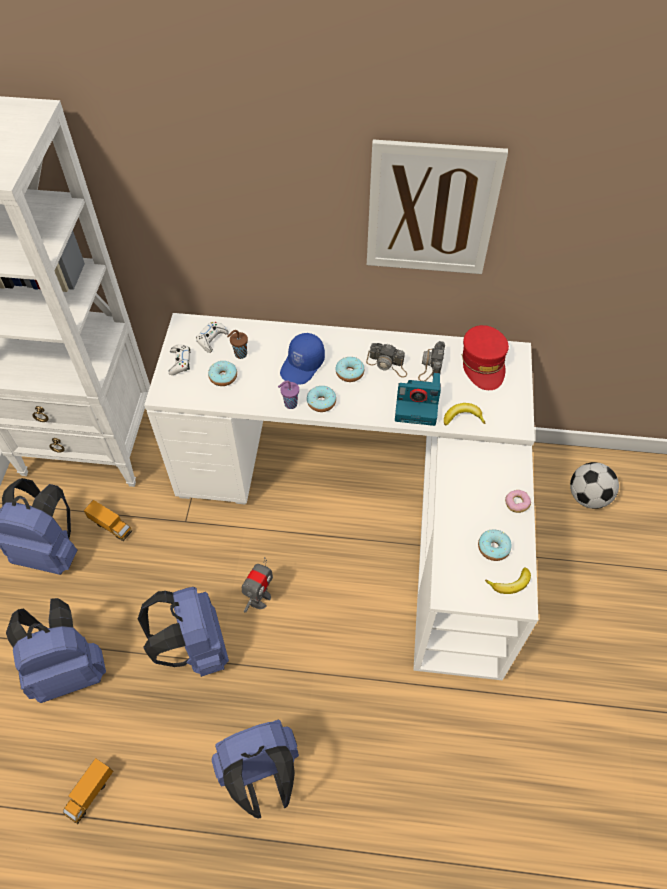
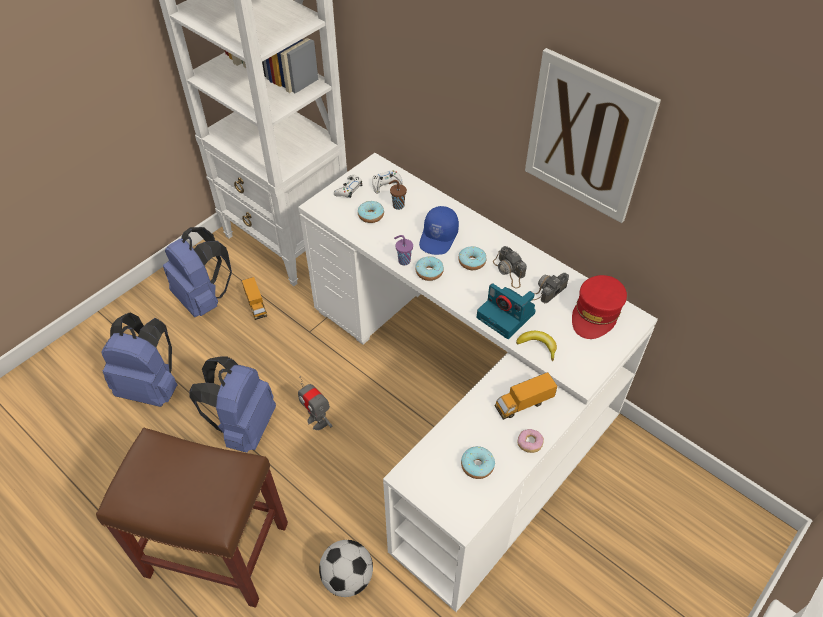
camera: 35 degrees right, 5 degrees down
(90, 793) = (98, 480): toy truck -> toy truck (523, 404)
(260, 598) = (317, 421): toy robot -> toy robot turned 75 degrees clockwise
(261, 774) = (215, 549): blue backpack -> brown stool
(303, 365) = (439, 237): blue cap -> blue cap turned 45 degrees counterclockwise
(510, 584) = (466, 503): banana -> none
(588, 497) = (669, 514): football -> football (348, 578)

